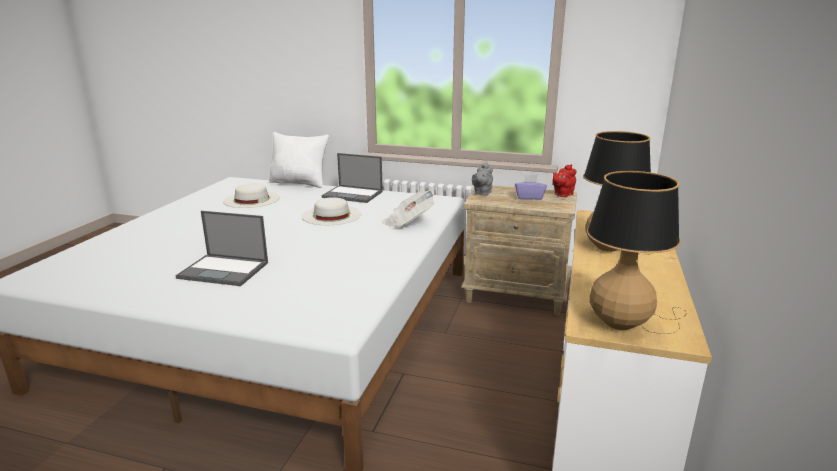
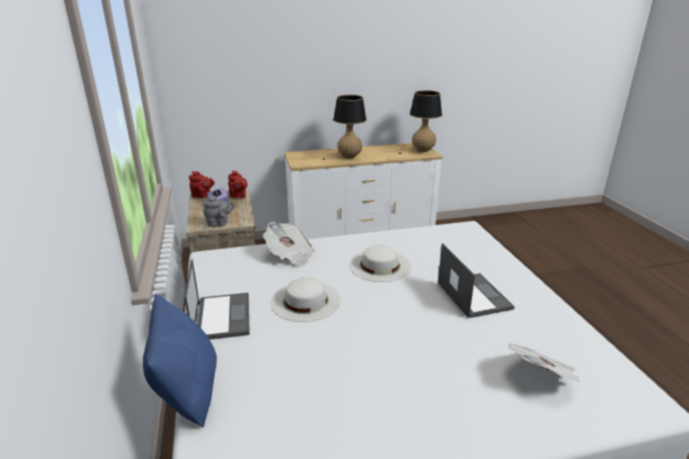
camera: 120 degrees left, 5 degrees up
(118, 256) = (543, 376): none -> newspaper
(251, 199) = (298, 395): white hat -> white hat (380, 265)
(299, 183) = (187, 391): white pillow -> blue pillow
(548, 206) = (238, 197): none -> red teapot

